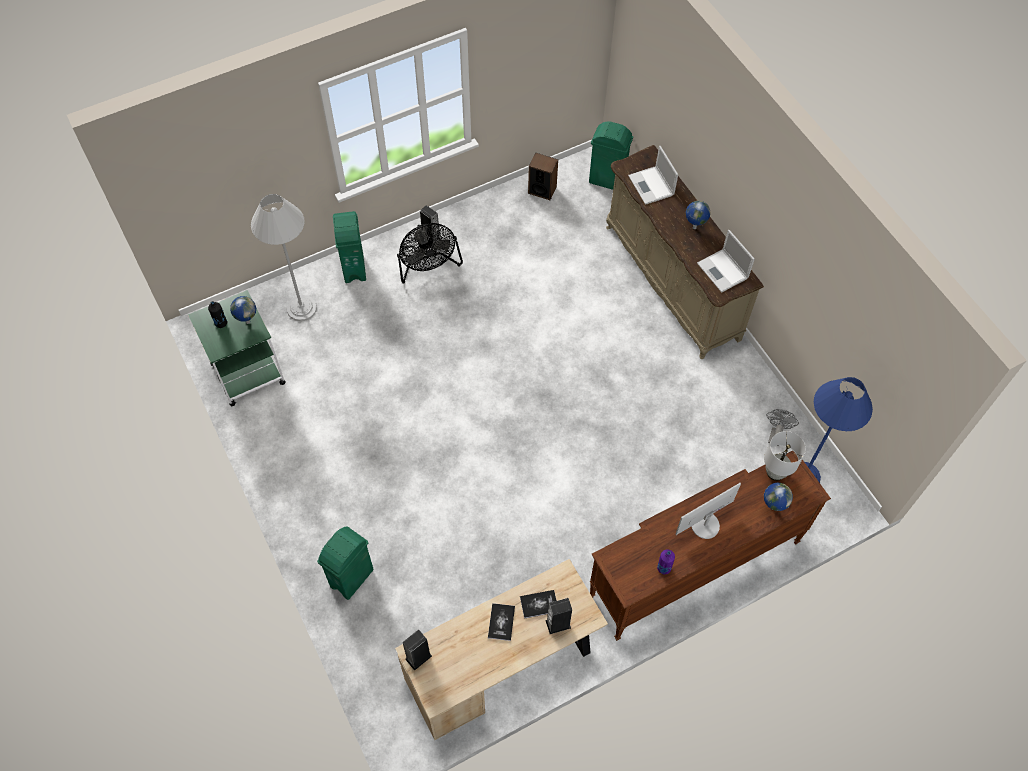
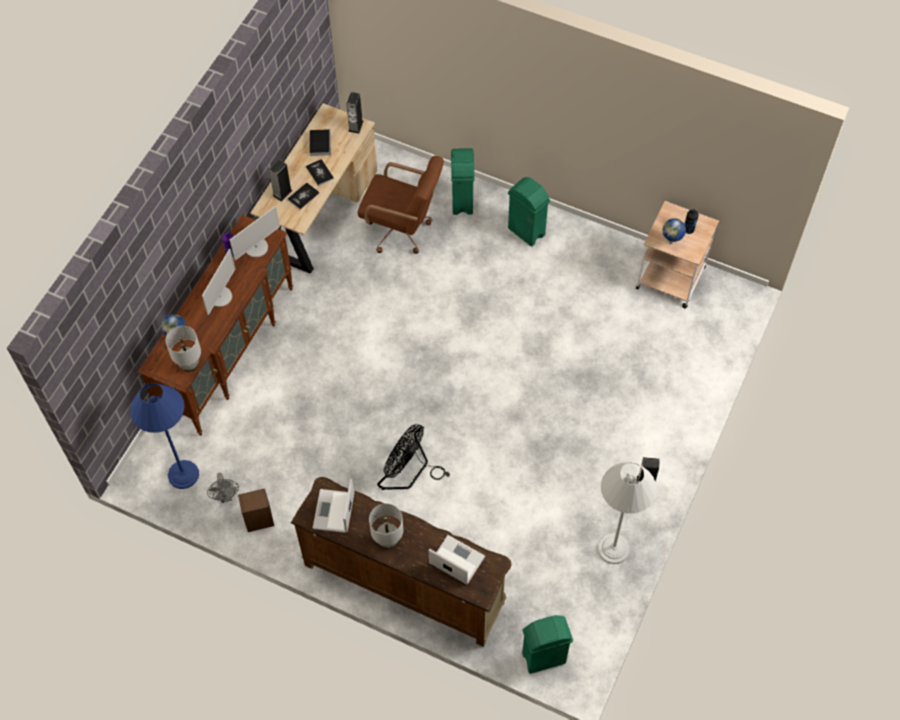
camera: 145 degrees right, 0 degrees up
(247, 372) = (671, 278): green cart -> beige cart
(301, 308) = (684, 350): white floor lamp -> white floor lamp (613, 548)
(354, 268) = (680, 411): green trash can -> green trash can (526, 232)
(425, 265) = (626, 453): black fan -> black fan (412, 469)
(437, 584) = (402, 232): none -> brown office chair
(473, 662) = (320, 143): none -> book
(542, 190) = (594, 602): speaker -> speaker (259, 520)
(634, 556) = (256, 247): none -> monitor
(694, 227) = (388, 540): globe -> white table lamp
(723, 271) = (334, 512): laptop -> laptop turned 105 degrees counterclockwise

